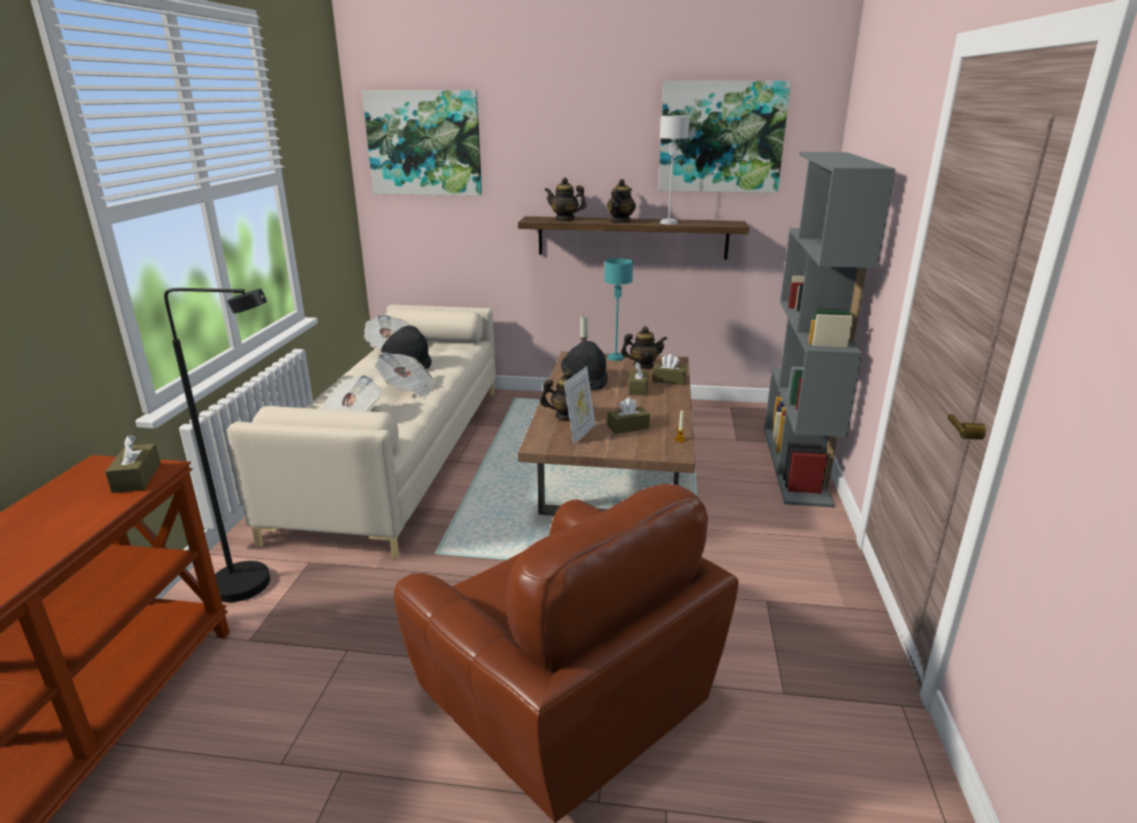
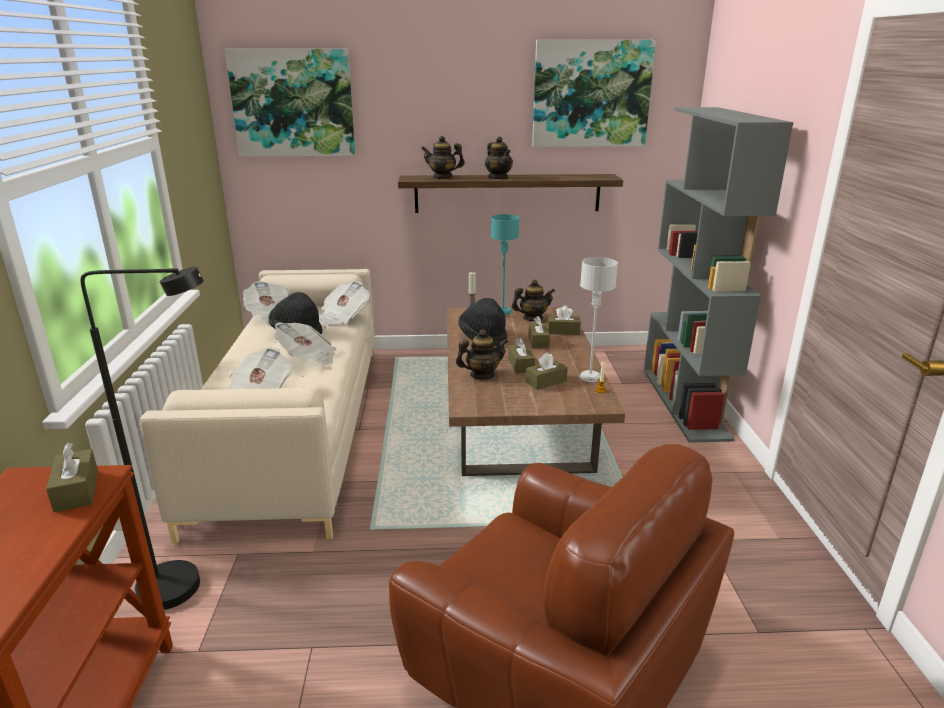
camera: 10 degrees left, 0 degrees up
(457, 353) = (343, 317): none -> newspaper
(580, 433) = (502, 391): picture frame -> none
(610, 410) = (521, 365): none -> brown tissue box
(620, 221) = (498, 178): teapot -> teapot turned 135 degrees clockwise
(668, 223) = (545, 178): grey table lamp -> grey table lamp (589, 377)

